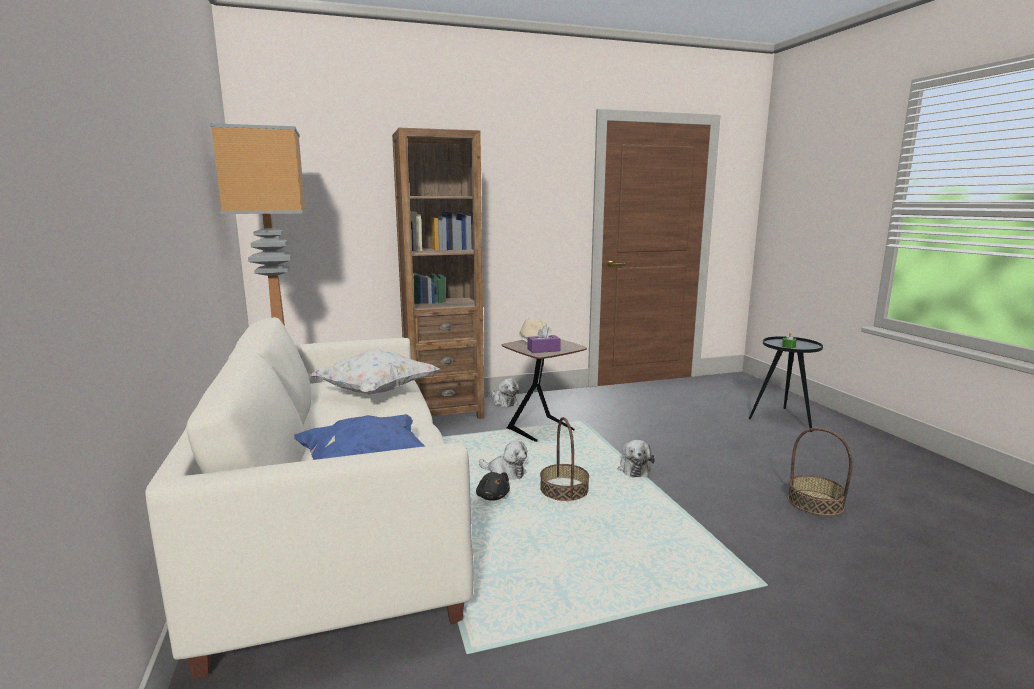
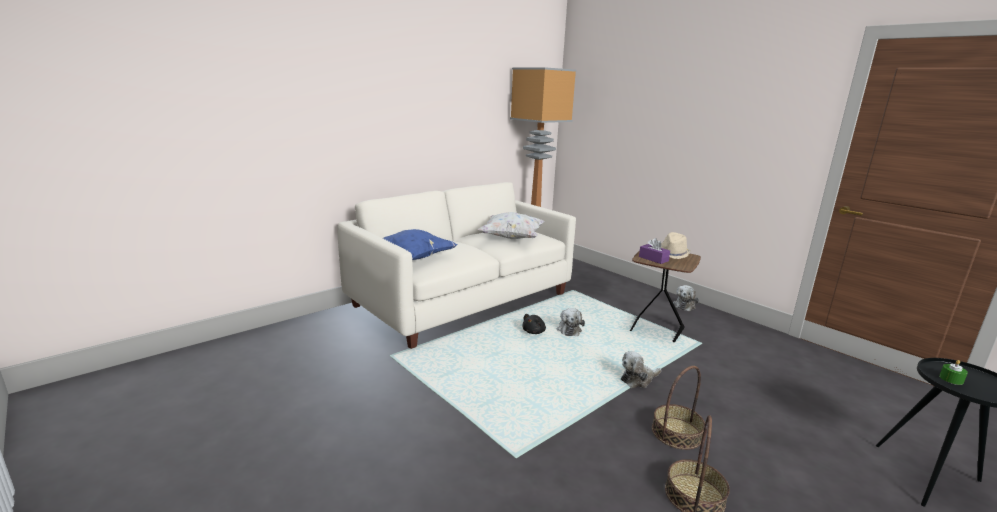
camera: 65 degrees right, 5 degrees up
(444, 411) = (632, 289): brown bookcase -> none
(564, 490) = (569, 354): basket -> basket (676, 432)

